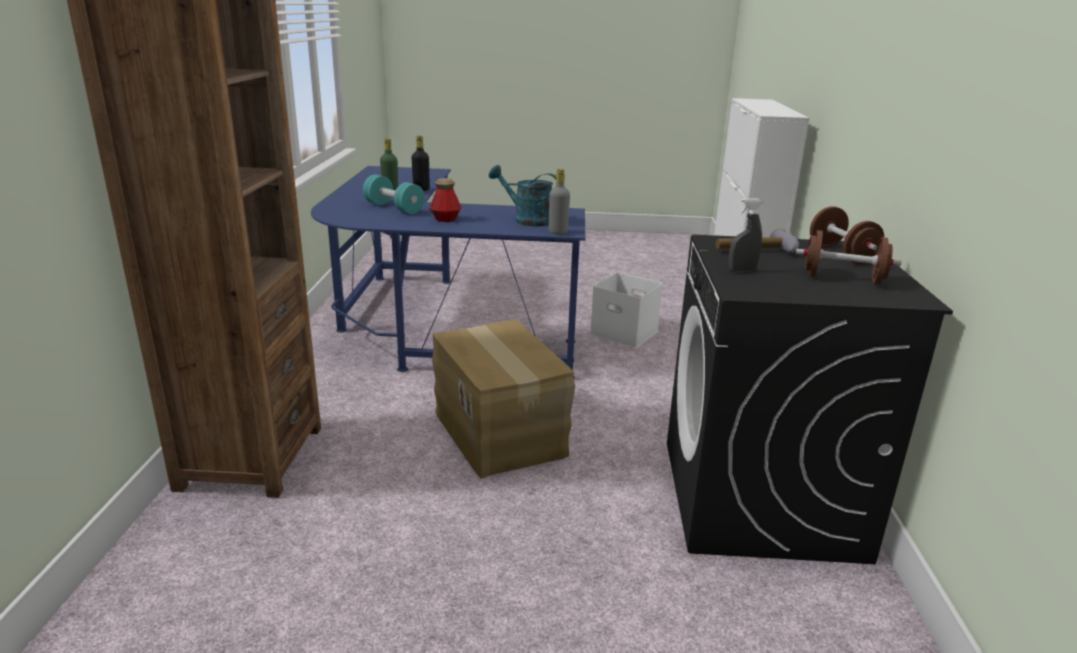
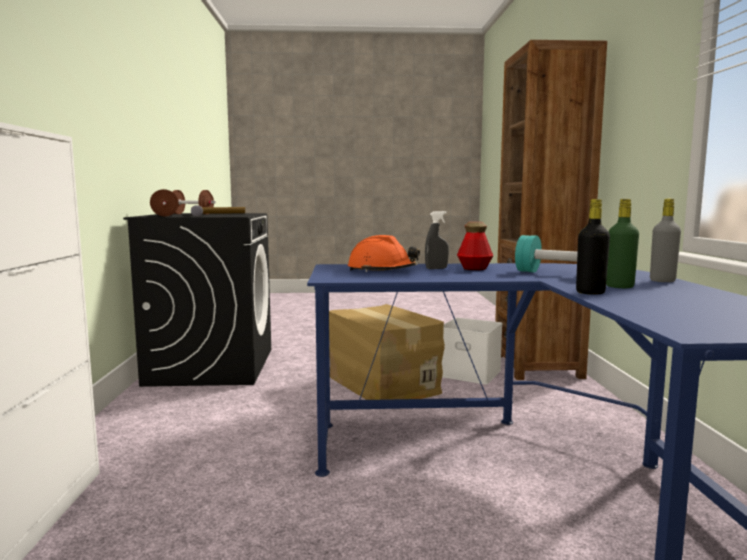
camera: 175 degrees right, 15 degrees down
(526, 220) = (382, 271): turquoise watering can -> orange hard hat
(558, 232) = (343, 265): grey bottle -> grey bottle (662, 281)
(622, 333) = (236, 496): white storage box -> white storage box (471, 373)
(742, 271) = (242, 214): grey spray bottle -> grey spray bottle (436, 268)

